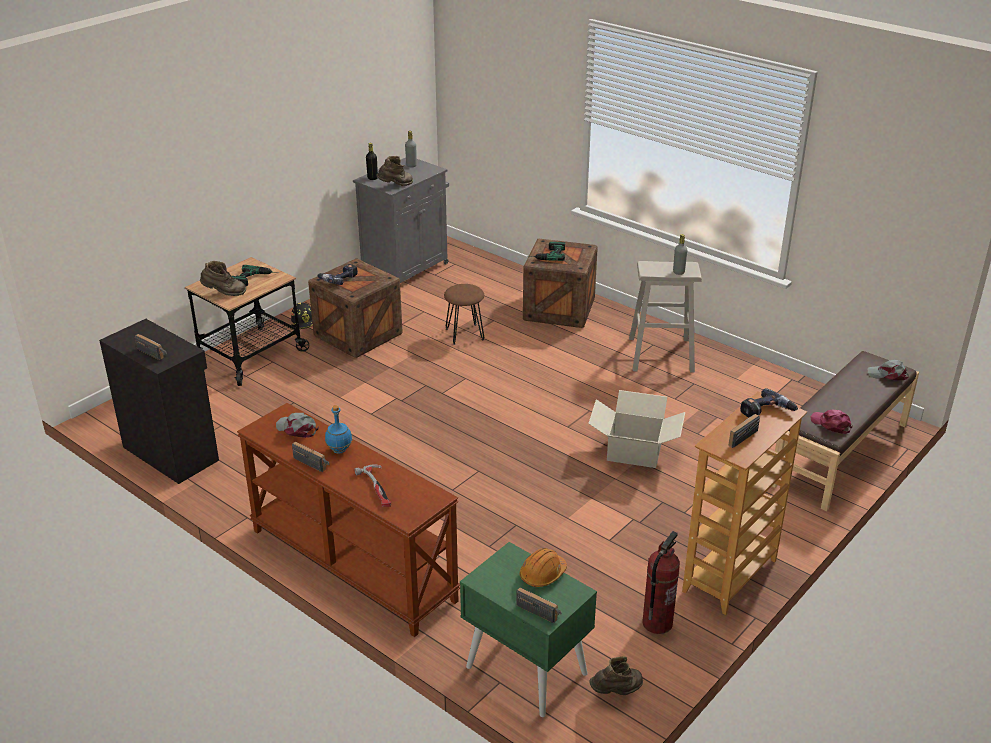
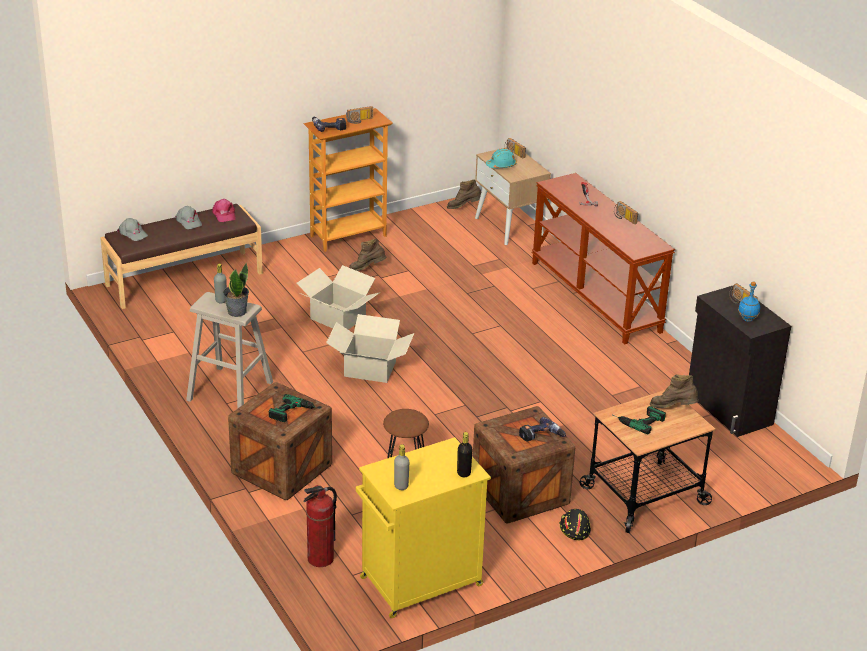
camera: 160 degrees left, 0 degrees up
(297, 429) = (630, 240): grey cap -> grey cap (188, 221)
(340, 450) = (603, 221): blue bottle -> blue bottle (747, 319)
(396, 186) = (441, 450): brown boot -> brown boot (367, 269)
(406, 269) = (419, 583): grey cabinet -> yellow cabinet
(525, 669) = (509, 226): green nightstand -> beige nightstand
(542, 574) = (501, 165): orange hard hat -> turquoise hard hat
(555, 404) = (370, 369): none -> cardboard box
(653, 266) = (236, 311): none -> potted plant
(657, 623) = (415, 227): fire extinguisher -> fire extinguisher (320, 559)

